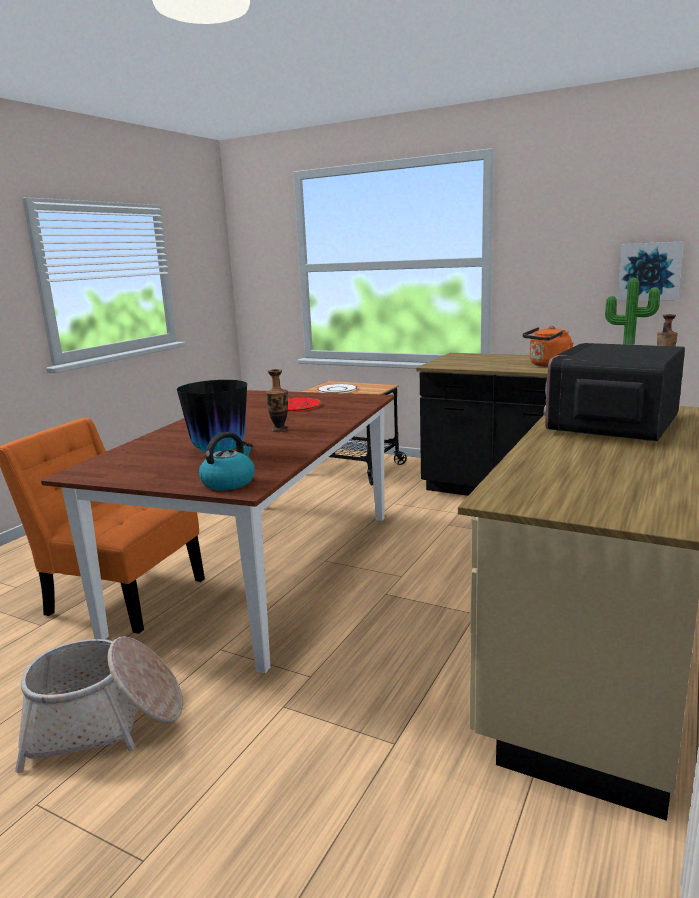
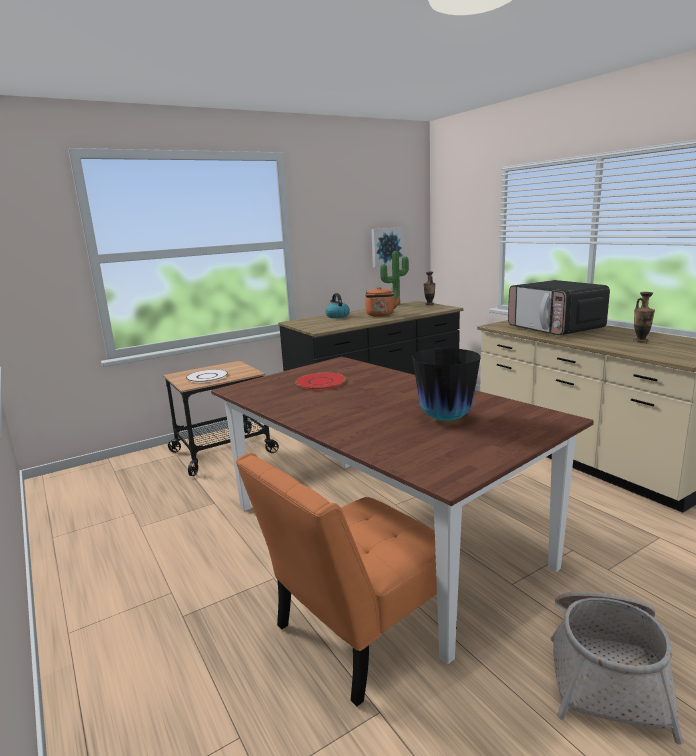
camera: 60 degrees left, 0 degrees up
(229, 482) = (543, 423): kettle -> kettle (337, 316)
(279, 430) = (399, 394): vase -> vase (640, 341)

